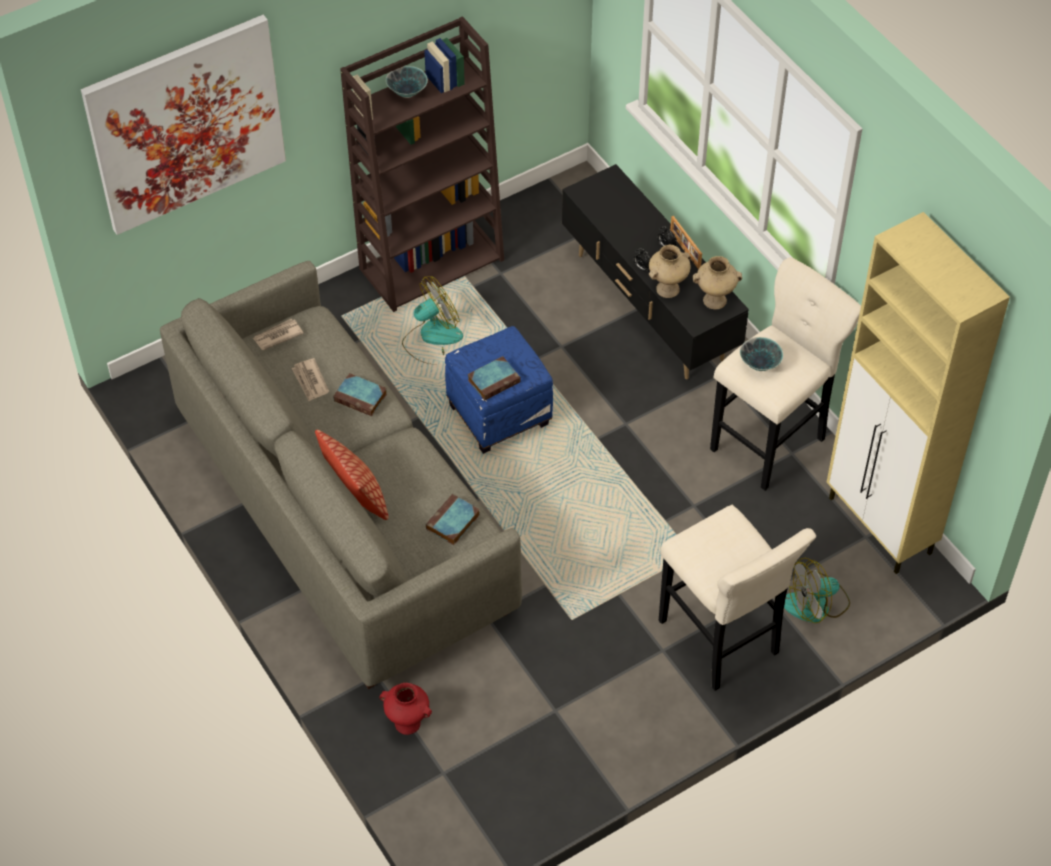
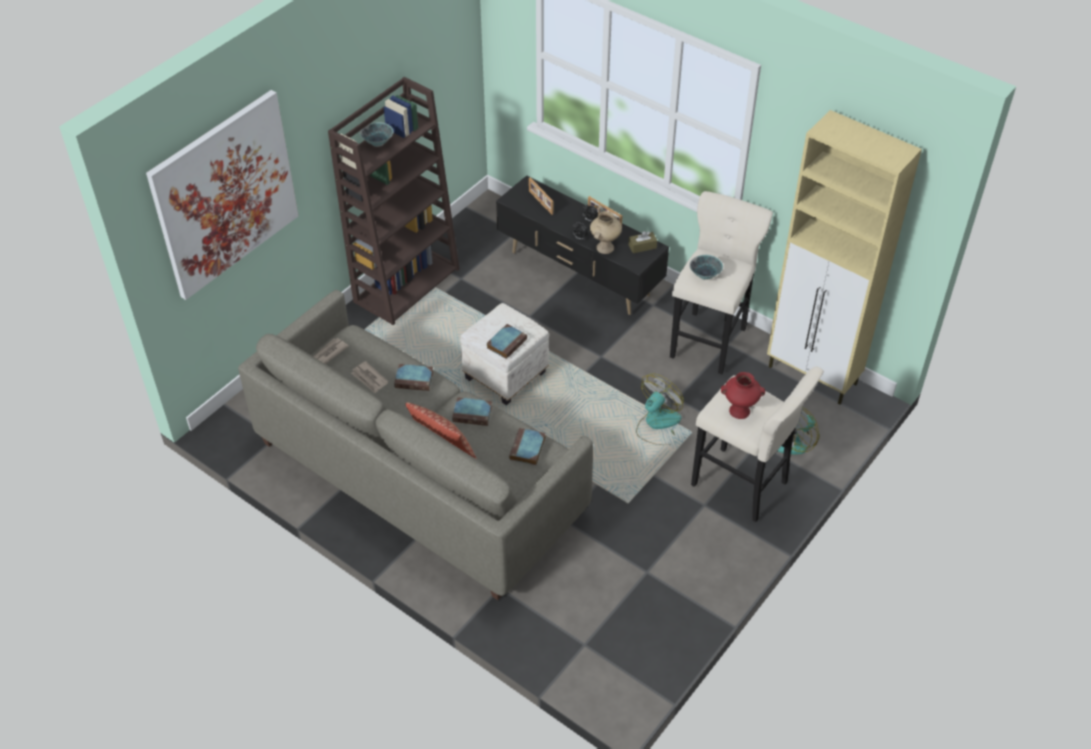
camera: 20 degrees left, 5 degrees down
(408, 723) = (540, 615): red vase -> red vase (740, 410)
(410, 460) = (473, 413): none -> book
(431, 338) = (430, 336): fan -> fan (657, 424)
(499, 414) = (505, 374): blue ottoman -> white ottoman
(615, 206) = (540, 202): none -> picture frame
(715, 300) = (642, 246): beige vase -> brown tissue box

